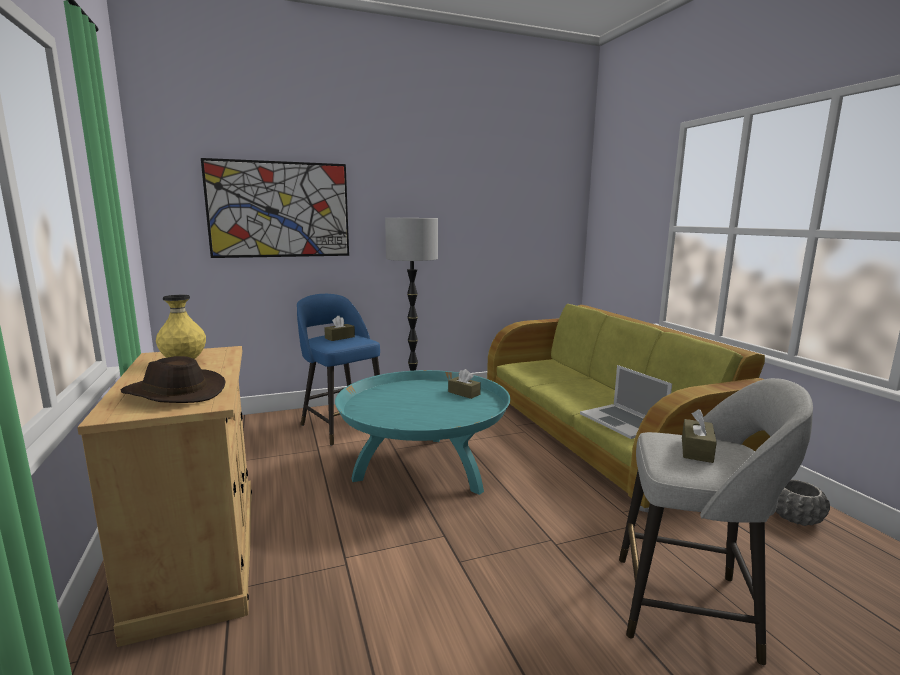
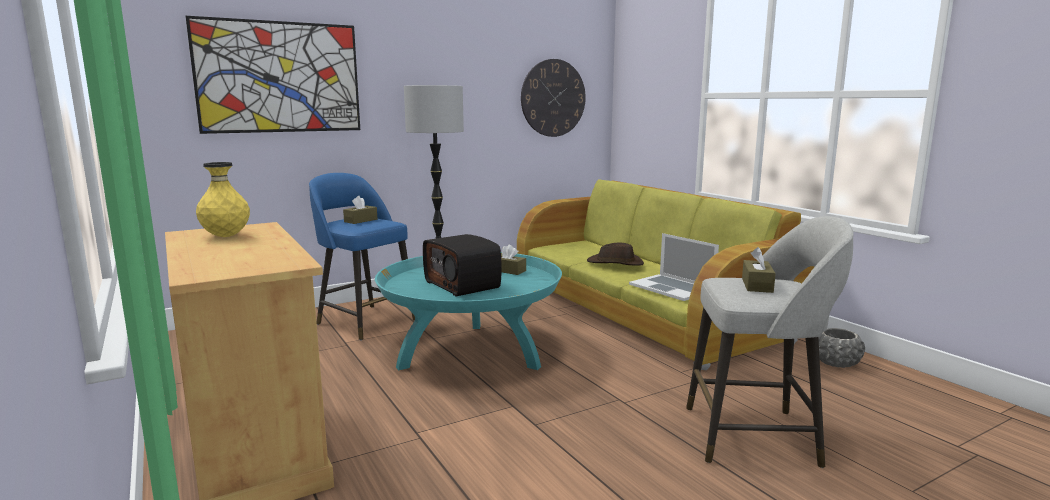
camera: 10 degrees left, 0 degrees up
(173, 393) = (244, 259): brown hat -> brown hat (615, 263)
(416, 406) = (463, 284): none -> radio
(529, 227) = (553, 98): none -> wall clock

